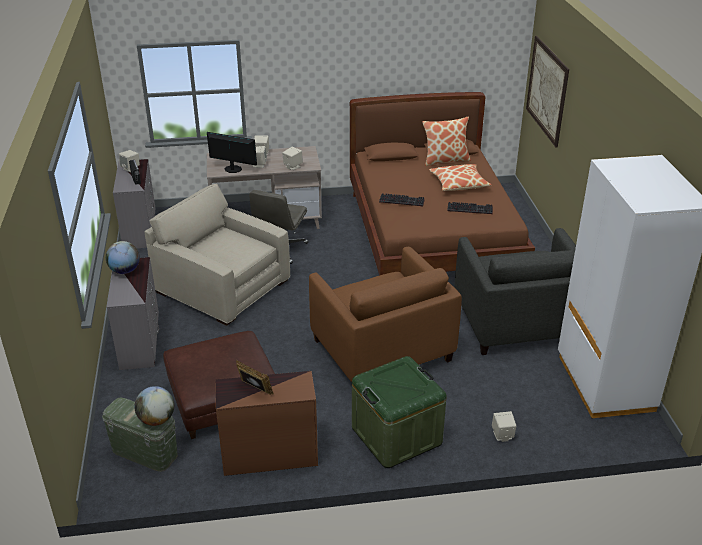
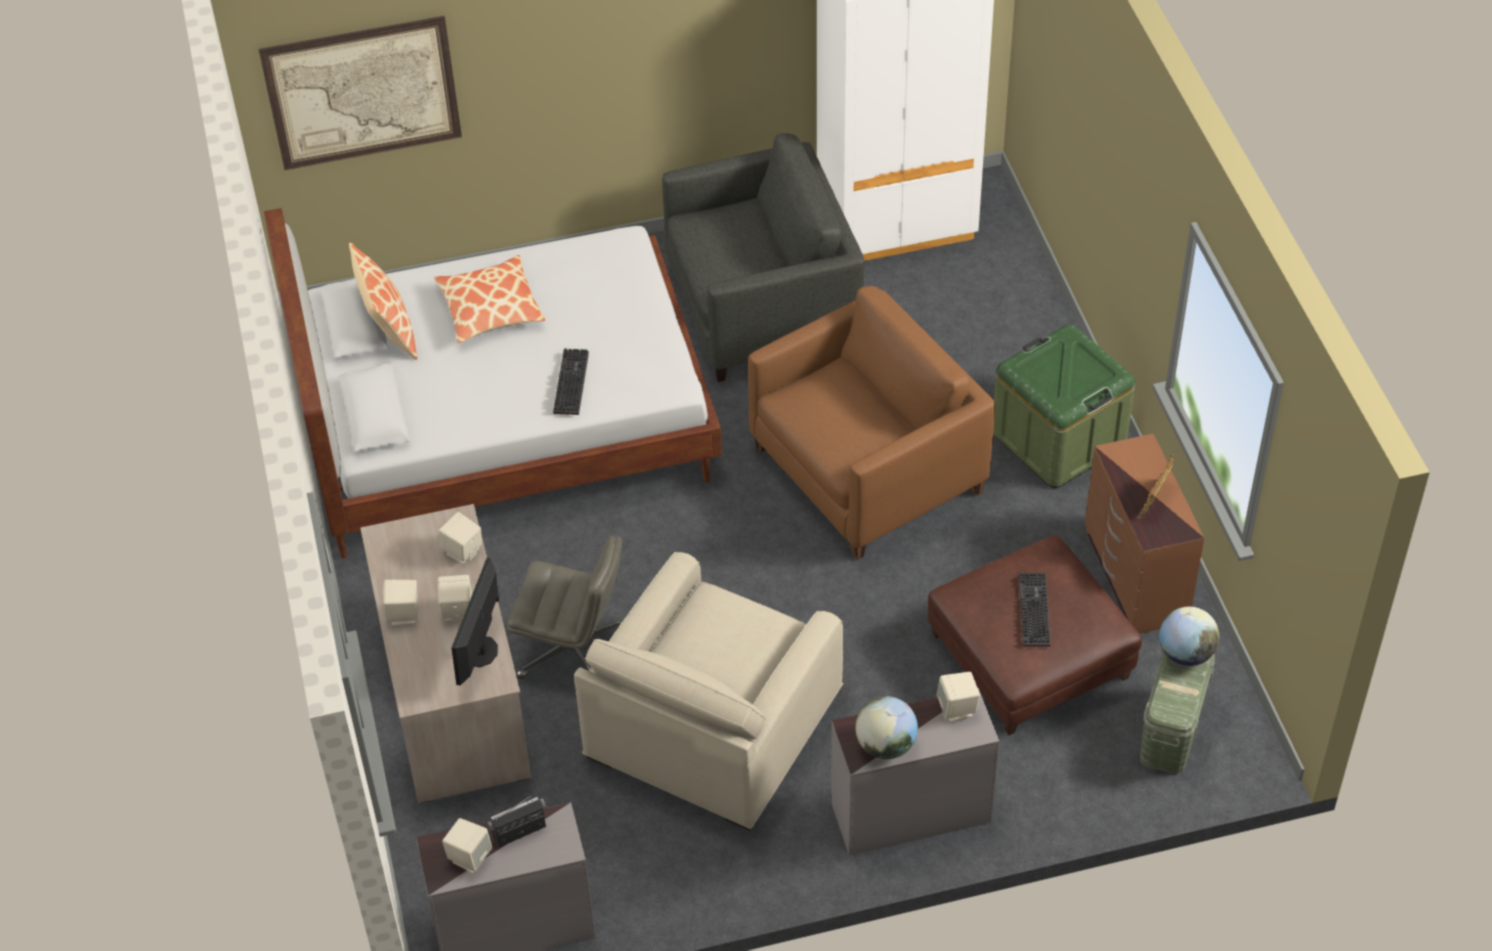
camera: 95 degrees left, 15 degrees up
(432, 236) = (505, 421): brown bed -> white bed
(470, 209) = (587, 291): keyboard -> keyboard (1032, 609)
(502, 435) = (1029, 328): beige speaker -> beige speaker (957, 708)

